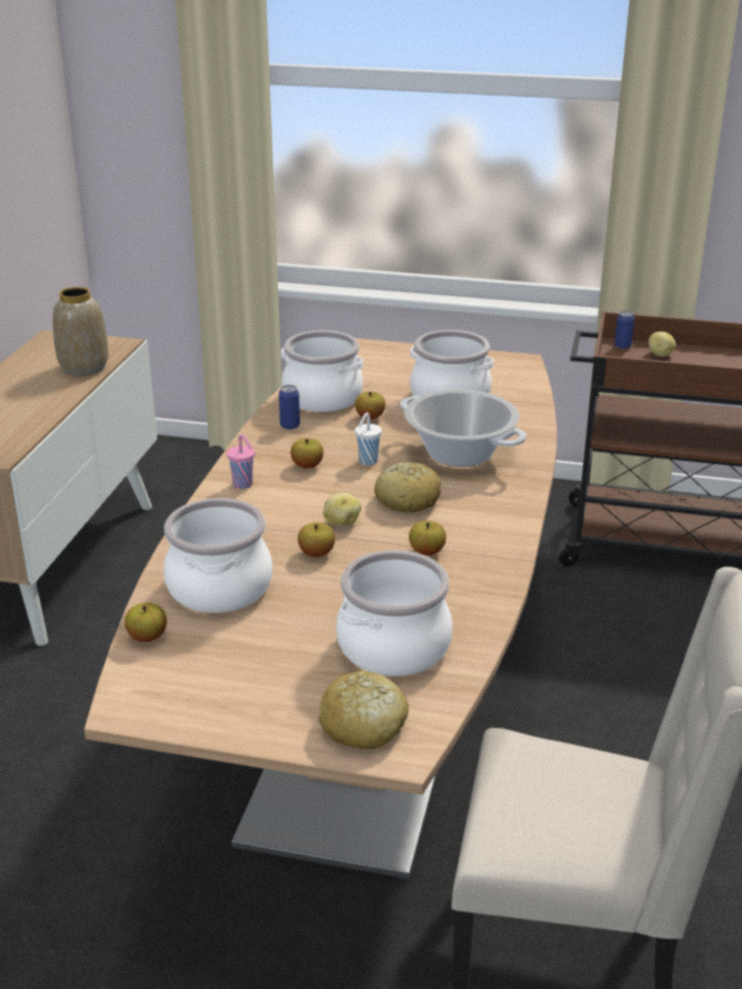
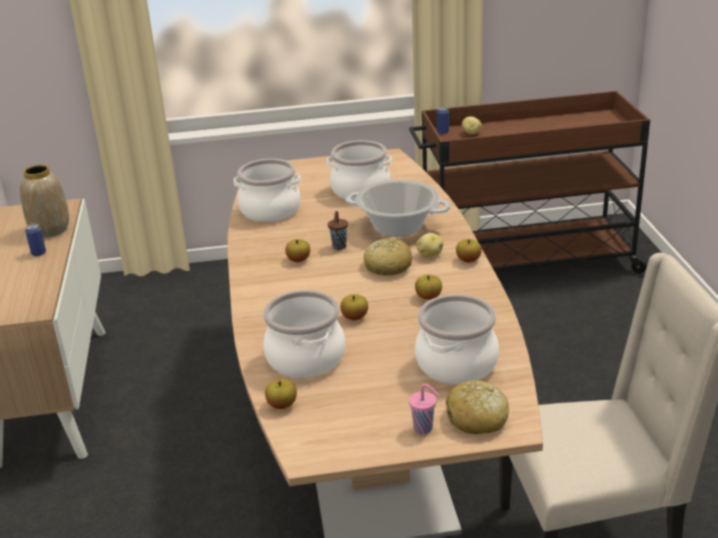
camera: 20 degrees left, 0 degrees up
(243, 485) = (263, 284): pink cup -> pink cup (424, 428)
(290, 426) = (262, 235): can -> can (38, 253)
(341, 523) = (354, 292): potato -> potato (429, 254)
(367, 461) = (339, 247): white cup -> brown cup
(370, 417) = (315, 216): apple -> apple (468, 260)

